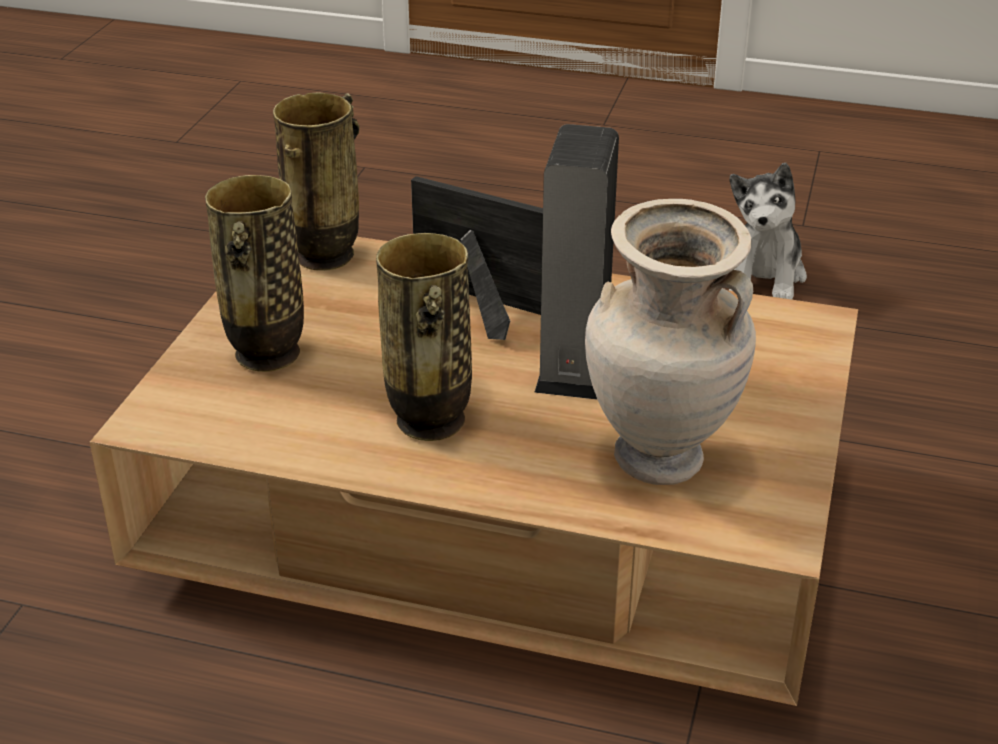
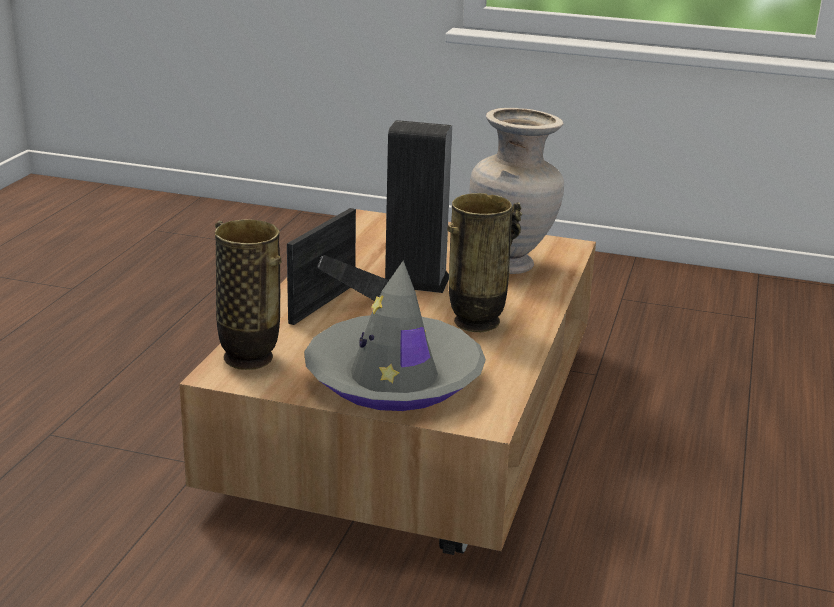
camera: 90 degrees left, 10 degrees down
(266, 355) = (394, 378): vase -> grey hat
(764, 276) = (137, 308): plush toy -> none

